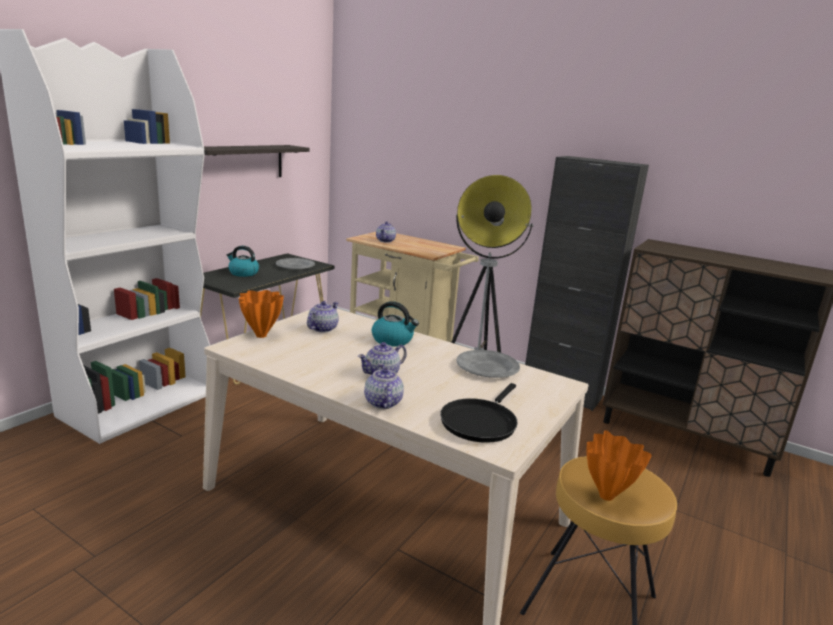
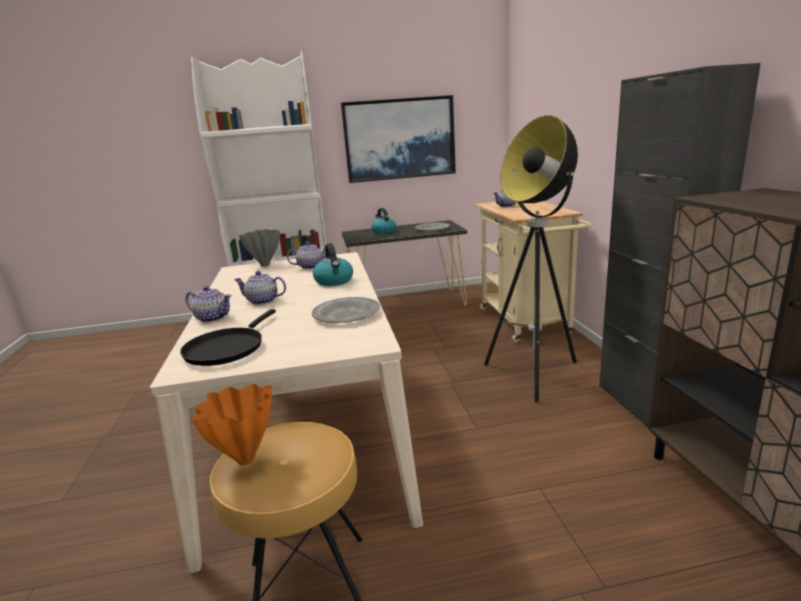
camera: 50 degrees right, 0 degrees up
(242, 163) = (399, 139): shelf -> picture
(262, 335) = (266, 265): orange vase -> grey vase
(382, 403) = (212, 318): teapot -> teapot turned 75 degrees clockwise
(480, 422) = (227, 348): black frying pan -> black frying pan turned 60 degrees counterclockwise

